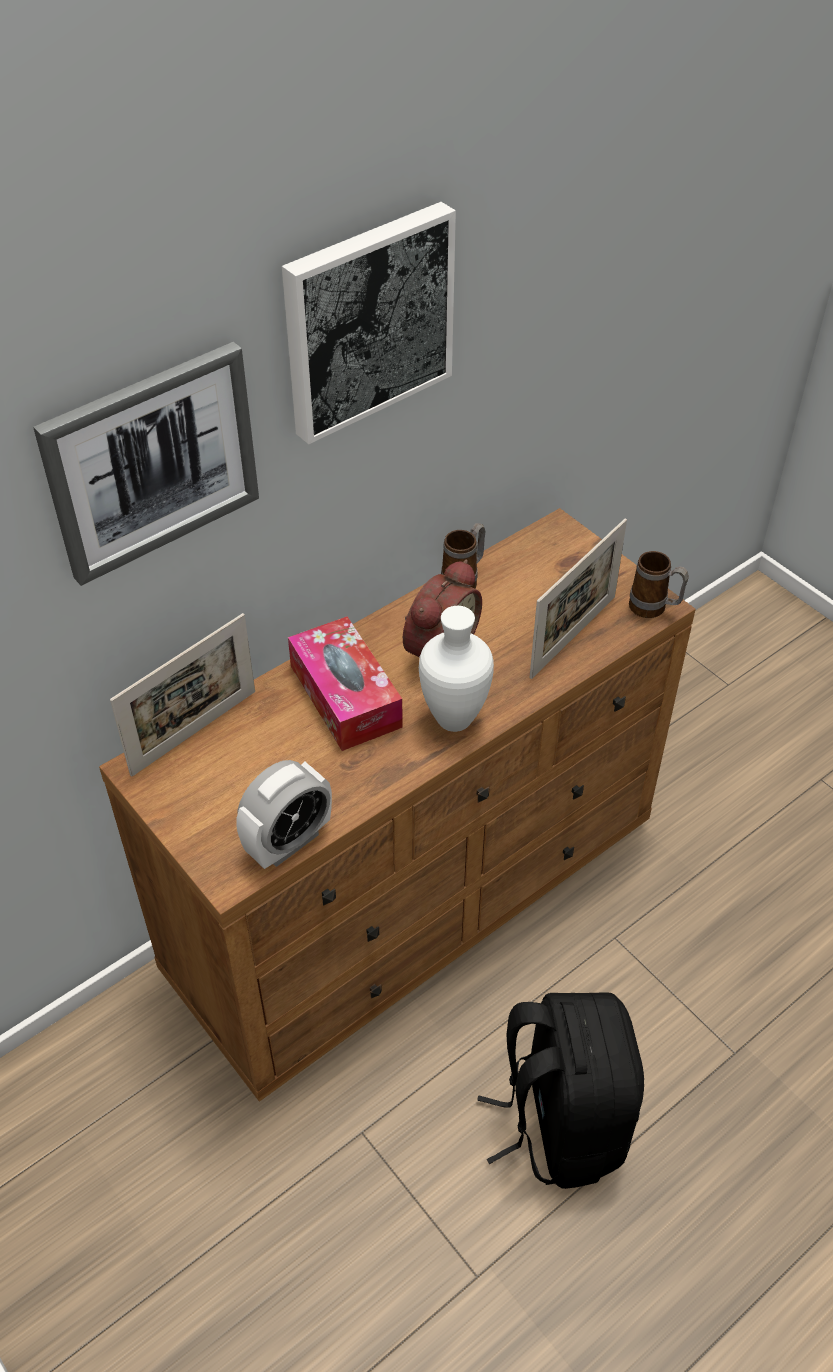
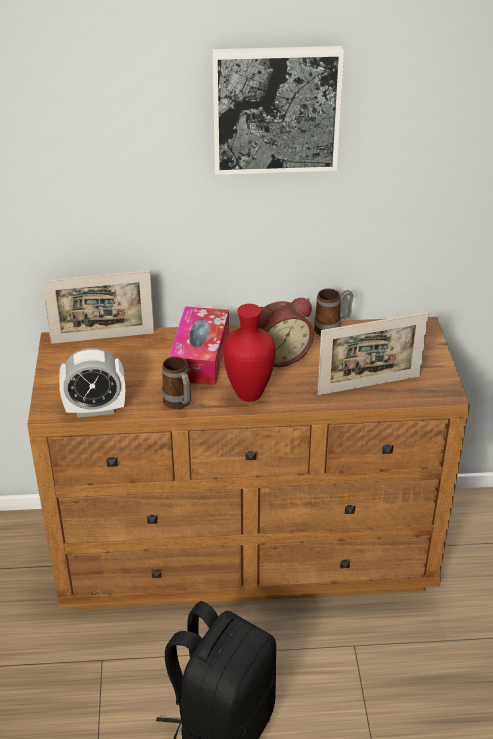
camera: 35 degrees right, 10 degrees down
(151, 461) = (107, 144): picture -> none
(455, 718) = (250, 394): white vase -> red vase
(654, 609) = (440, 393): mug -> mug (179, 404)

